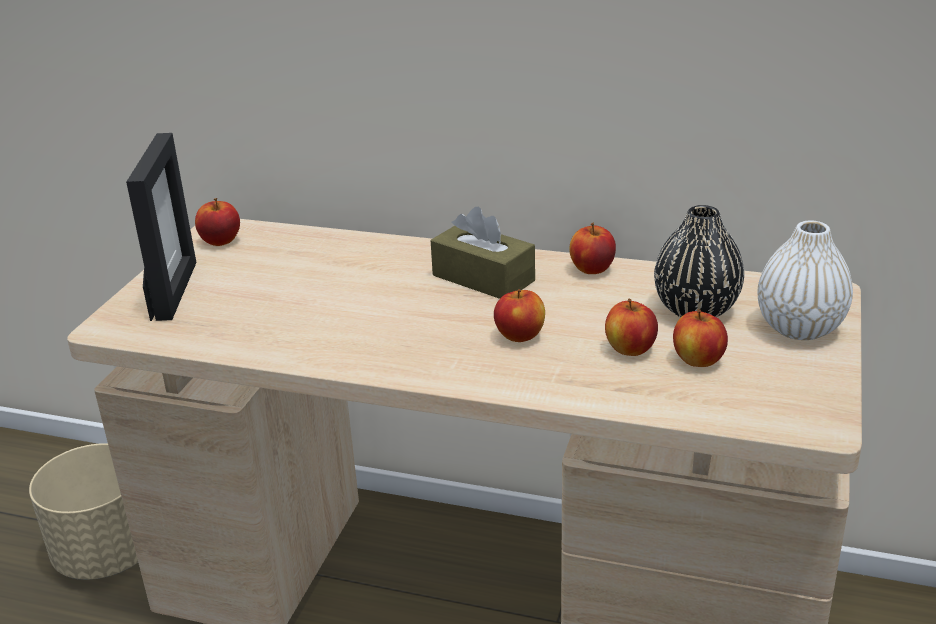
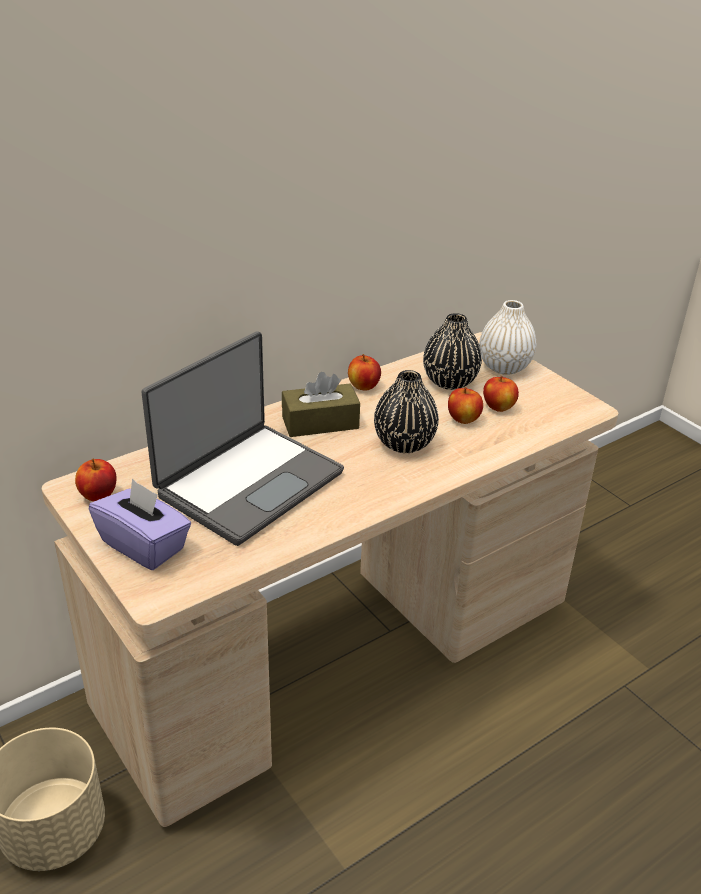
camera: 55 degrees left, 5 degrees up
(174, 290) = (144, 545): picture frame -> purple tissue box
(326, 290) = (248, 482): none -> laptop
(520, 336) = (404, 443): apple -> black vase

